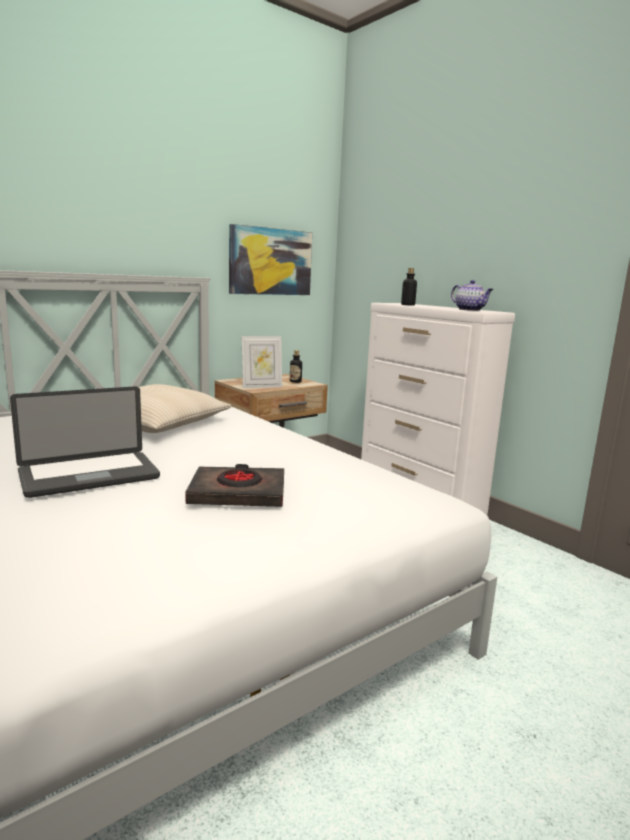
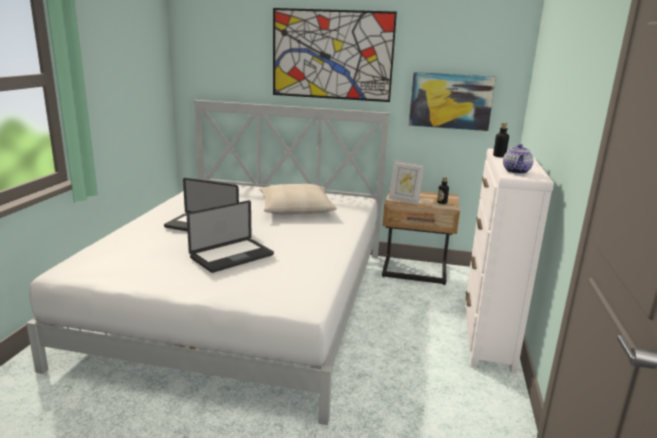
camera: 50 degrees right, 5 degrees up
(120, 193) = (332, 55): none -> picture
(238, 493) = (232, 256): black book -> laptop

